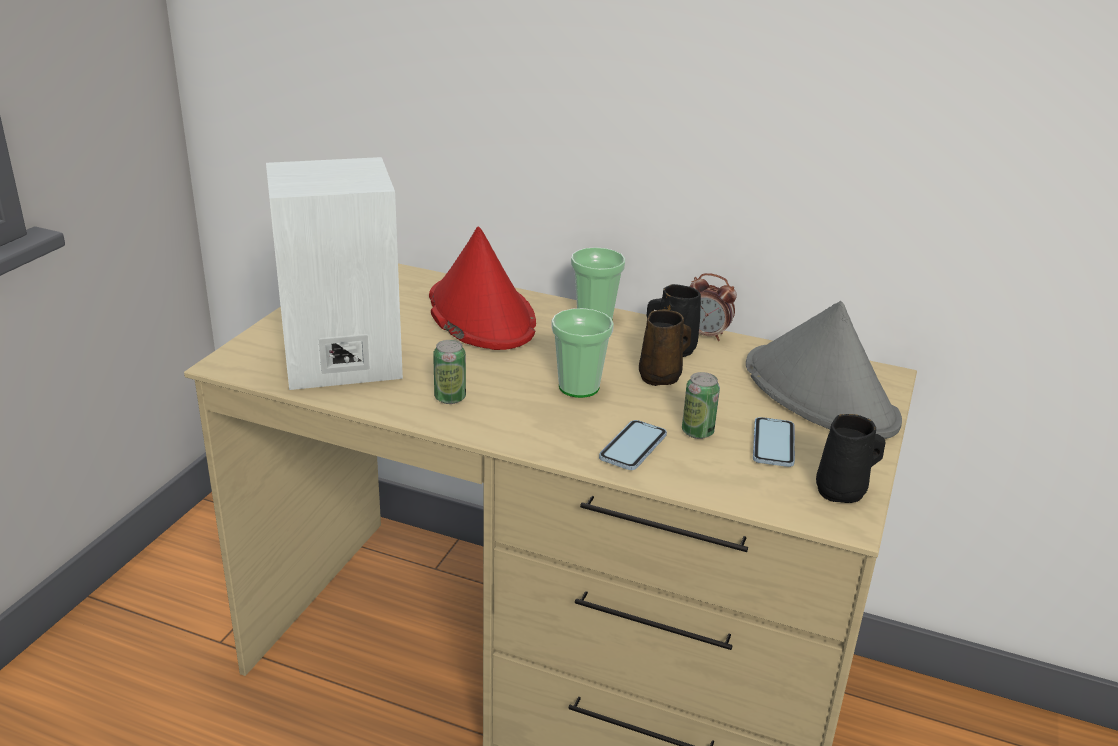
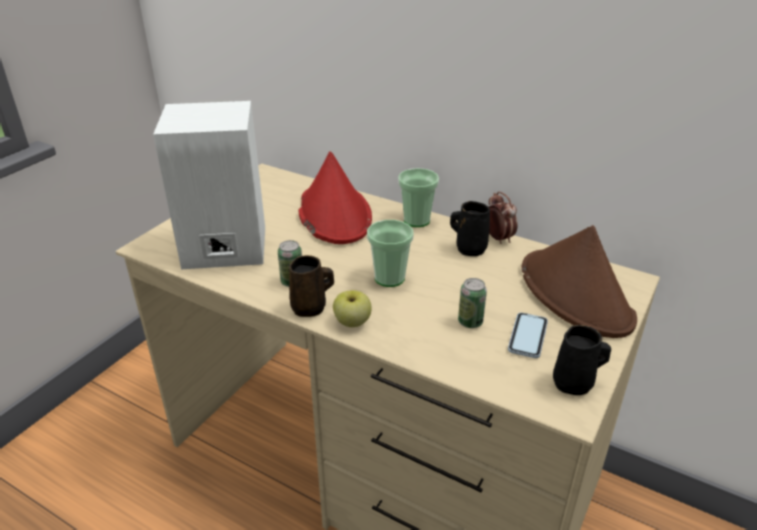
camera: 10 degrees right, 5 degrees up
(546, 440) = (352, 322): none -> apple
(633, 447) = (417, 332): phone -> none
(662, 377) = (454, 272): brown mug -> brown mug (310, 308)
(707, 335) = (498, 238): alarm clock -> alarm clock turned 150 degrees counterclockwise
(820, 394) = (576, 294): grey hat -> brown hat

